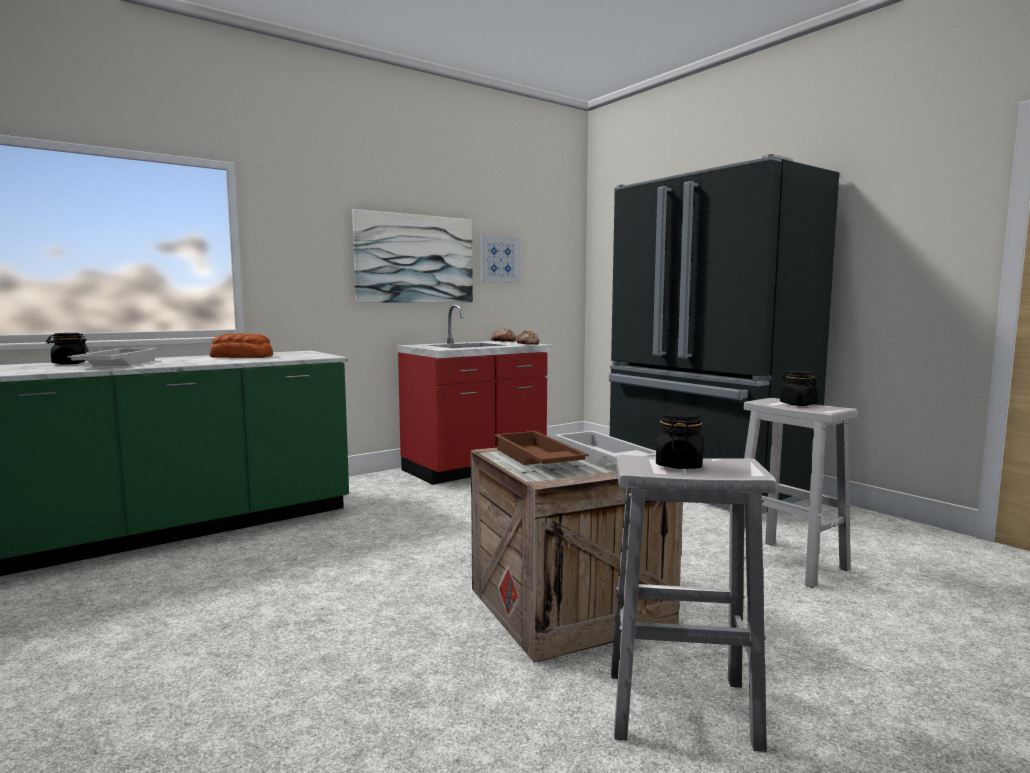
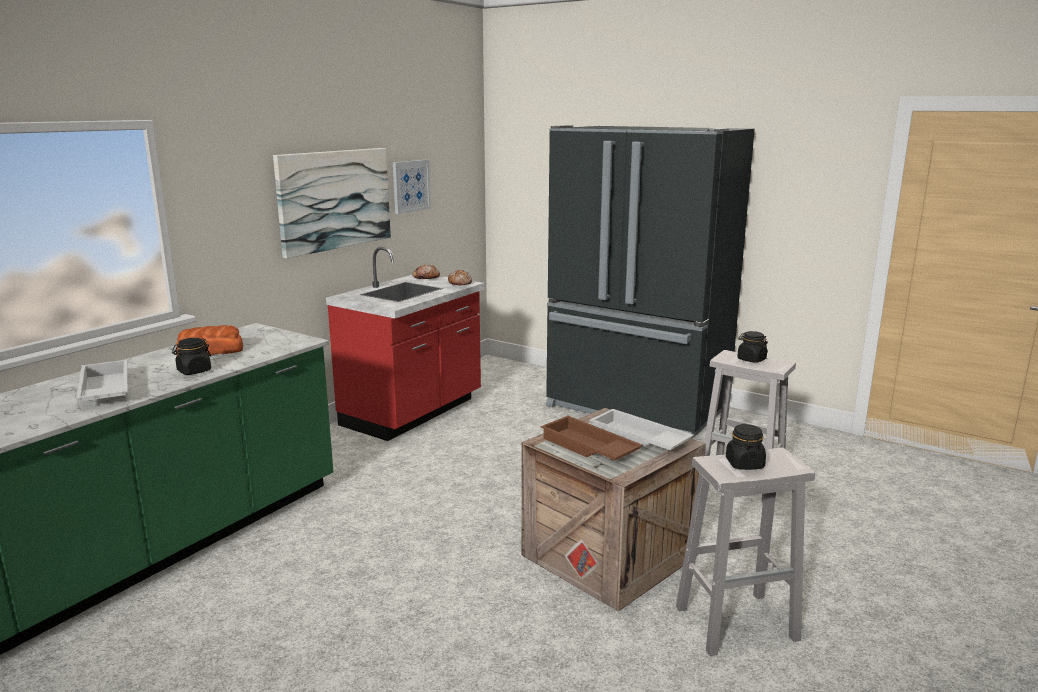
camera: 20 degrees left, 10 degrees up
(69, 363) = (38, 394): black jar -> black jar (194, 371)

